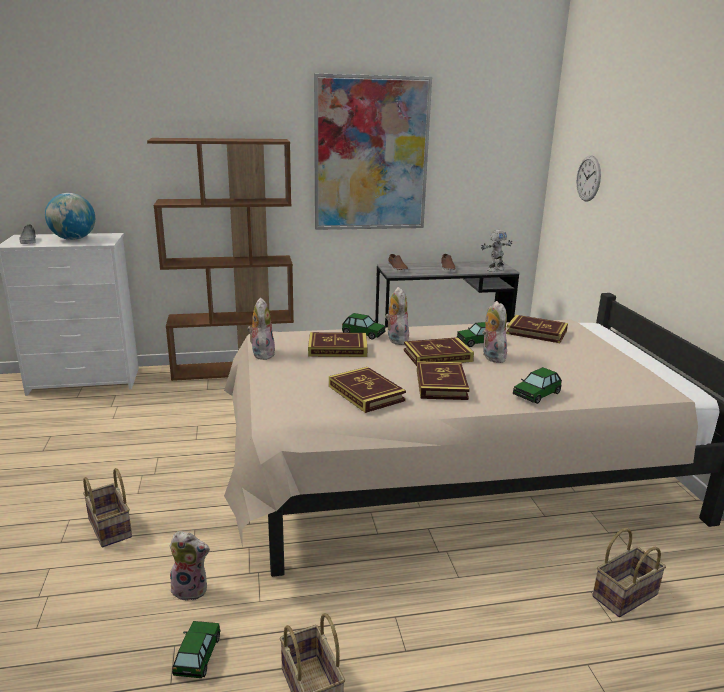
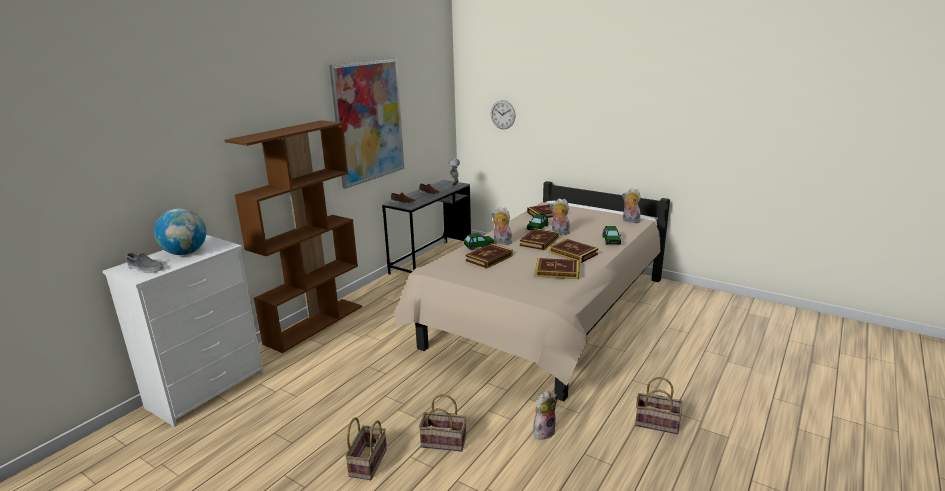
camera: 45 degrees left, 0 degrees up
(197, 655) = (599, 448): toy car -> none
(261, 354) = (460, 278): plush toy -> plush toy (630, 221)
(625, 594) = (676, 321): basket -> basket (367, 461)

